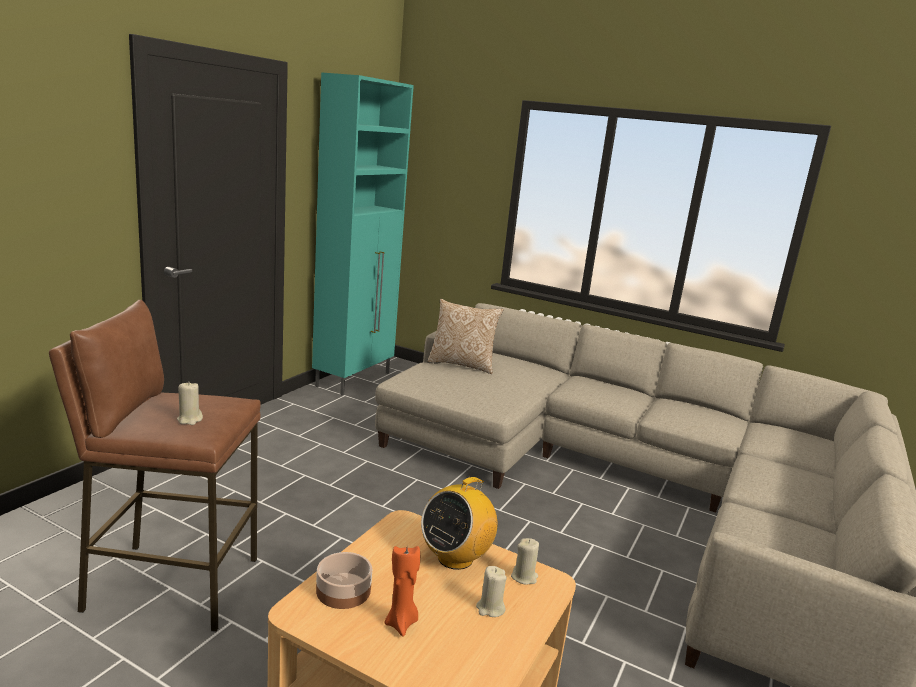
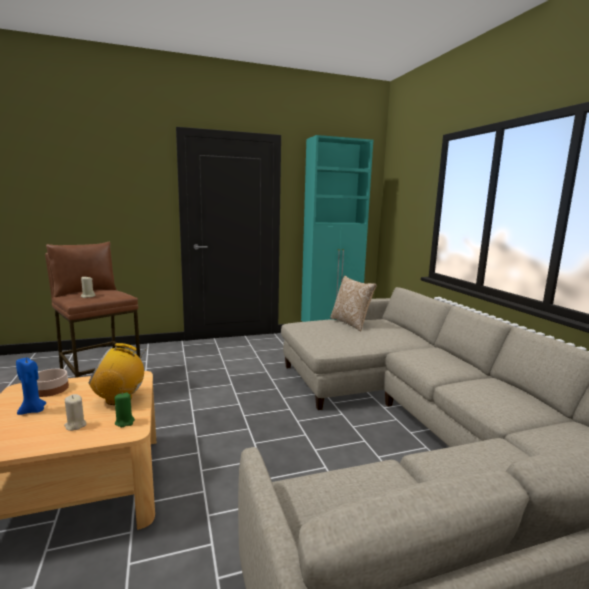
camera: 45 degrees right, 5 degrees down
(401, 623) = (33, 411): orange candle -> blue candle
(524, 577) = (125, 422): beige candle -> green candle

